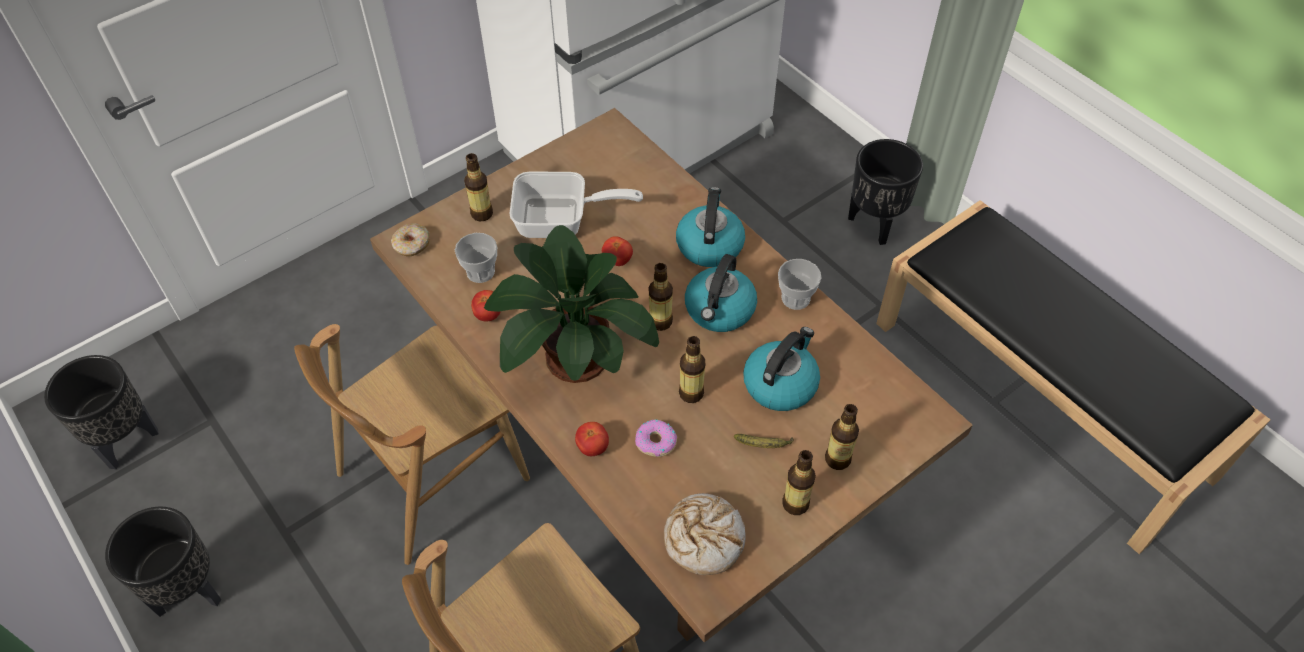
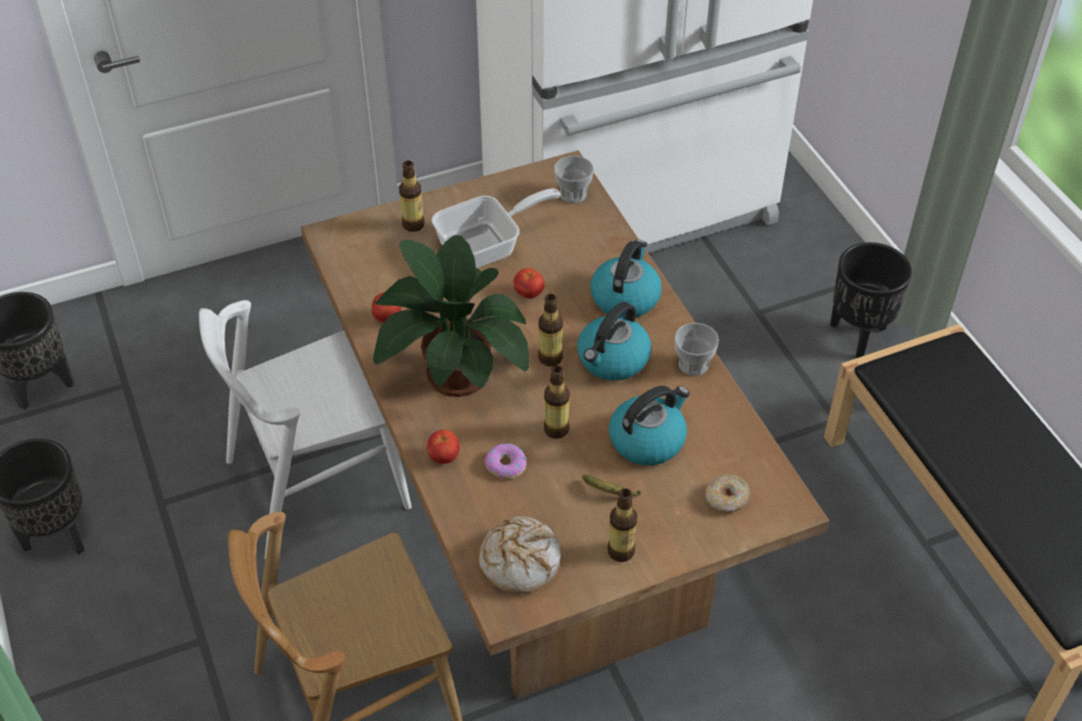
camera: 15 degrees right, 5 degrees down
(412, 245) = (337, 240): donut -> donut (726, 499)
(432, 476) = (316, 483): brown chair -> white chair
(480, 272) = (393, 277): cup -> cup (573, 194)
(562, 221) = (487, 247): frying pan -> frying pan turned 45 degrees counterclockwise
(837, 459) = (678, 521): bottle -> none

